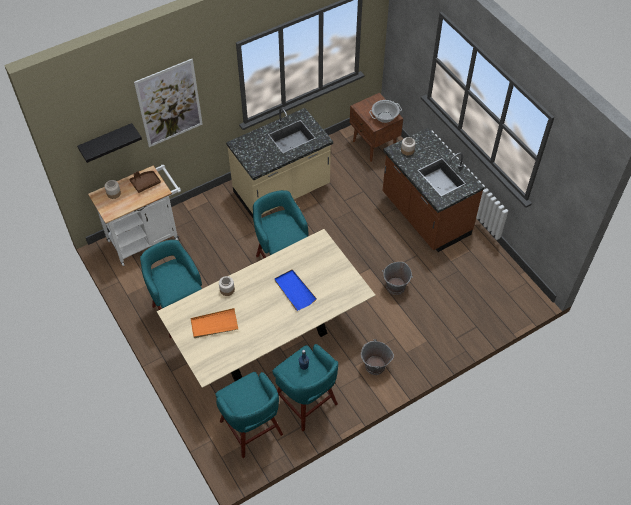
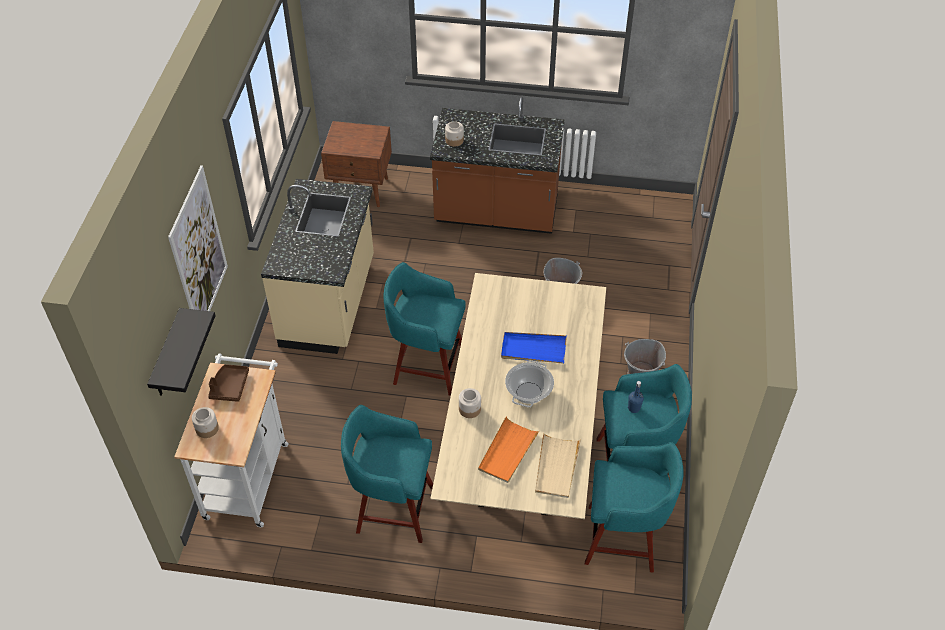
camera: 50 degrees left, 5 degrees down
(223, 353) = (556, 467): none -> beige tray
(384, 117) = (371, 138): cooking pot -> cooking pot (529, 393)

